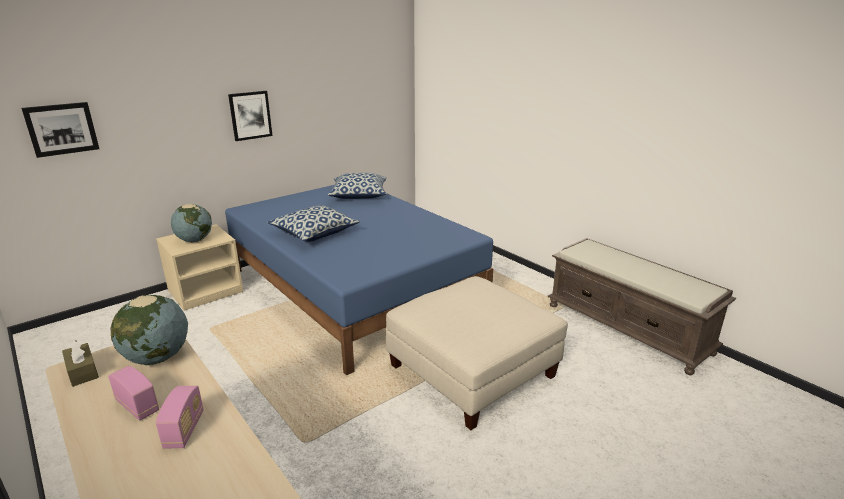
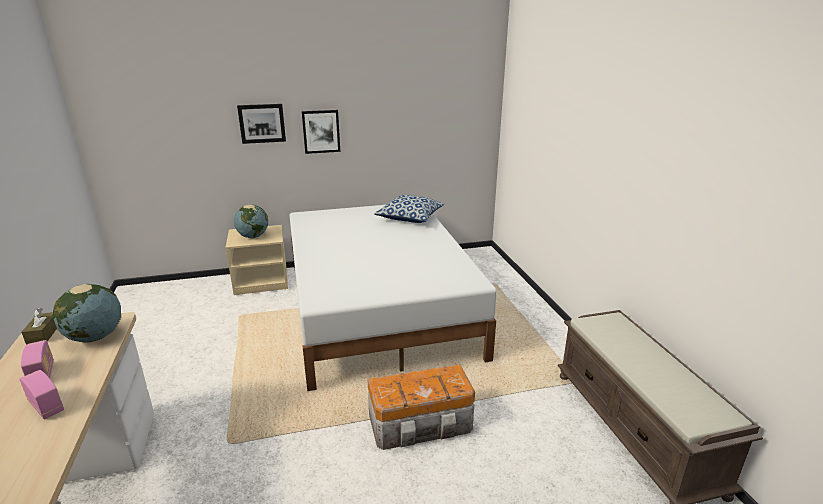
camera: 25 degrees right, 0 degrees up
(61, 129) = (161, 131): picture -> picture (262, 123)
(184, 430) = (46, 406): radio -> radio turned 75 degrees counterclockwise
(314, 233) = (335, 249): pillow -> none
(354, 289) = (379, 308): blue bed -> white bed
(472, 370) = (422, 424): beige ottoman -> storage box

